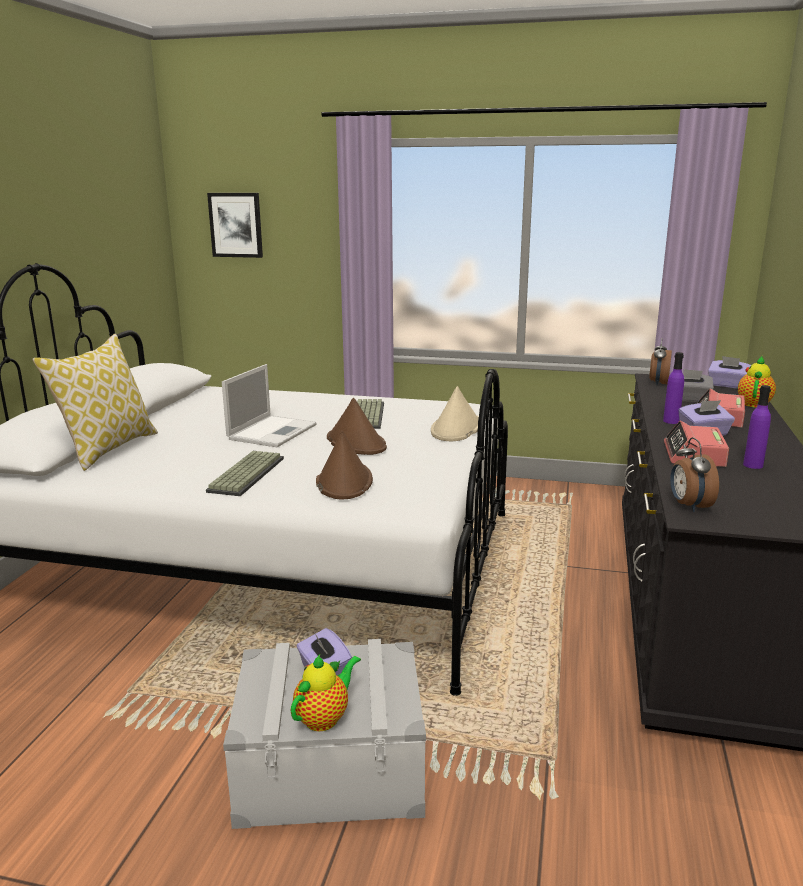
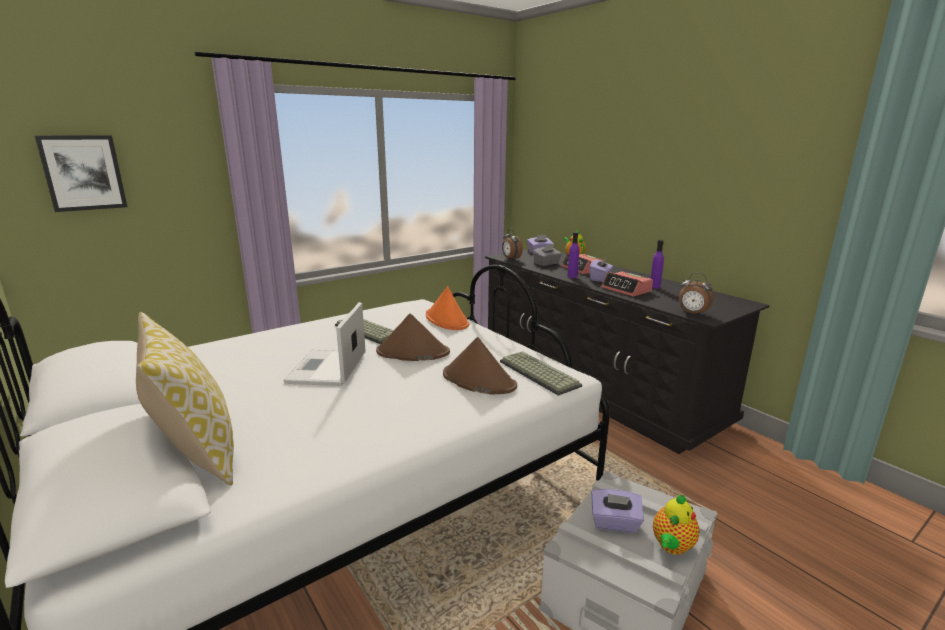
camera: 50 degrees left, 0 degrees up
(245, 474) = (399, 408): keyboard -> keyboard (537, 373)
(273, 431) = (327, 369): laptop -> laptop turned 150 degrees counterclockwise
(324, 718) = (671, 547): teapot -> teapot turned 135 degrees counterclockwise
(456, 429) = (447, 320): beige hat -> orange hat

